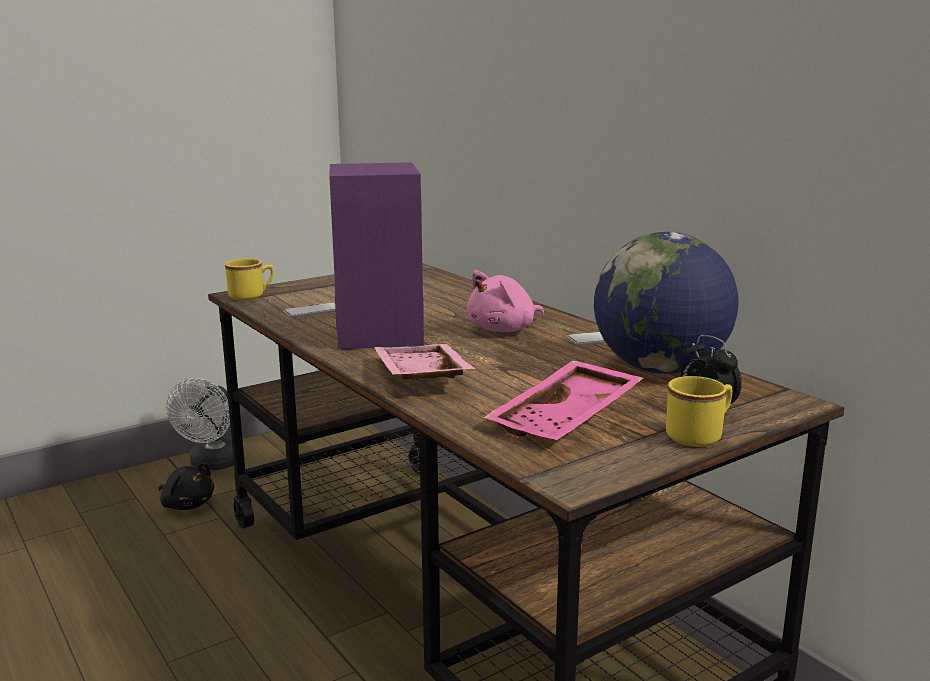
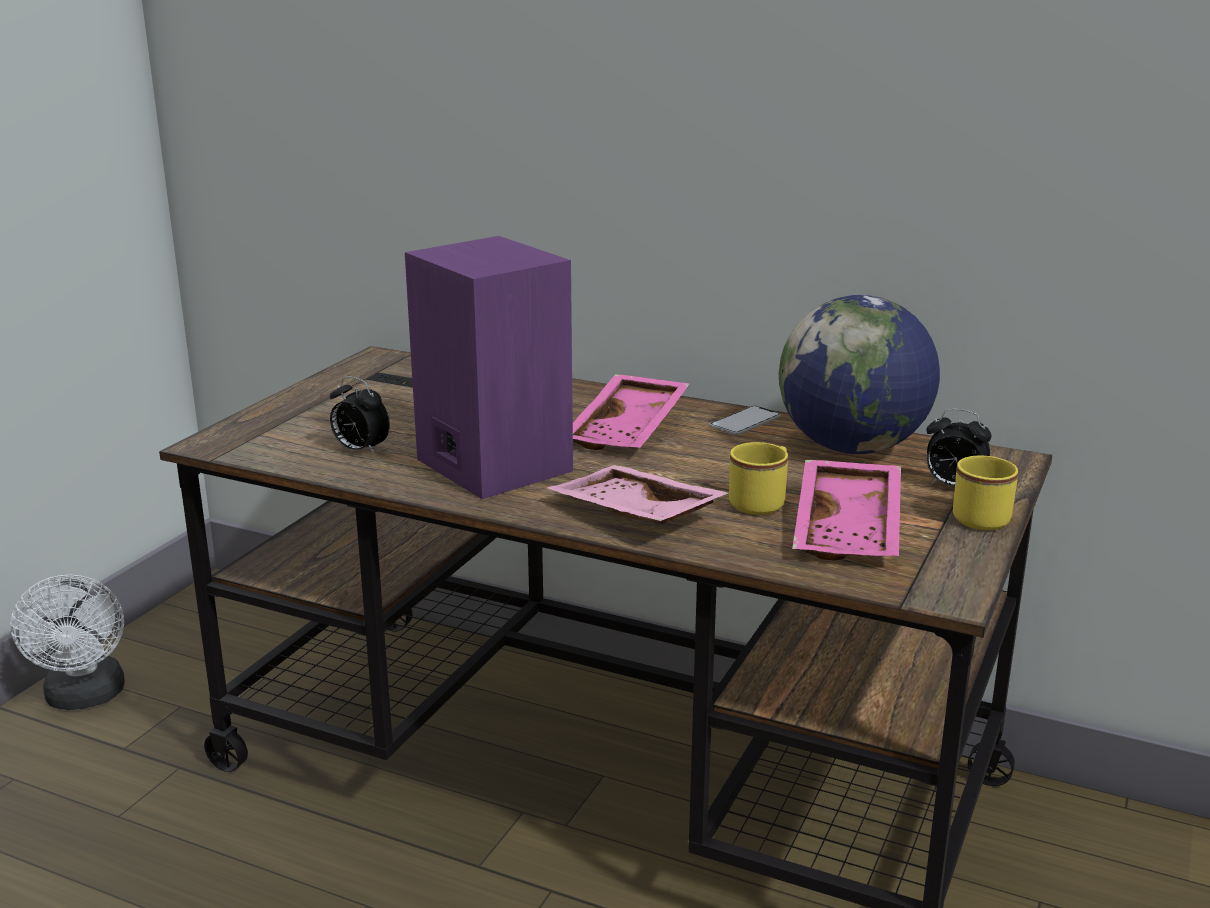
camera: 30 degrees left, 5 degrees up
(187, 504) = (109, 765): black plush toy -> none
(252, 296) = (234, 443): yellow mug -> yellow mug (761, 502)
(313, 311) = (360, 450): phone -> alarm clock
(504, 329) = (629, 430): pink plush toy -> pink tray

